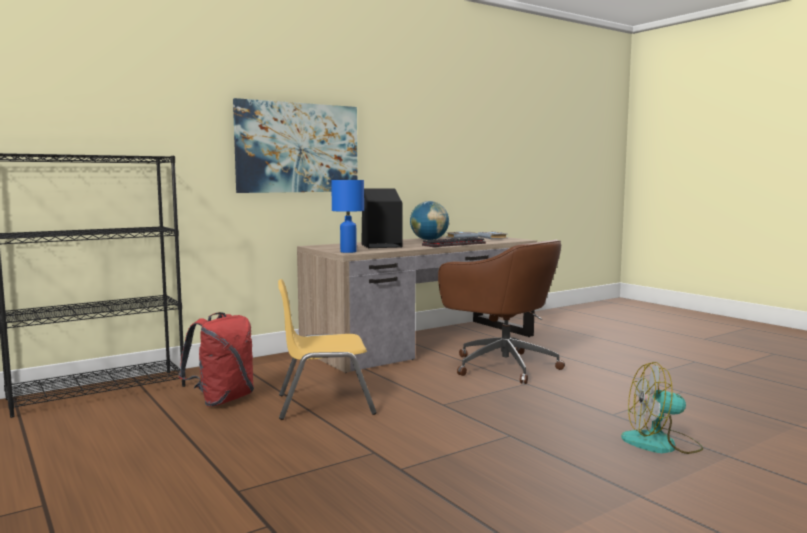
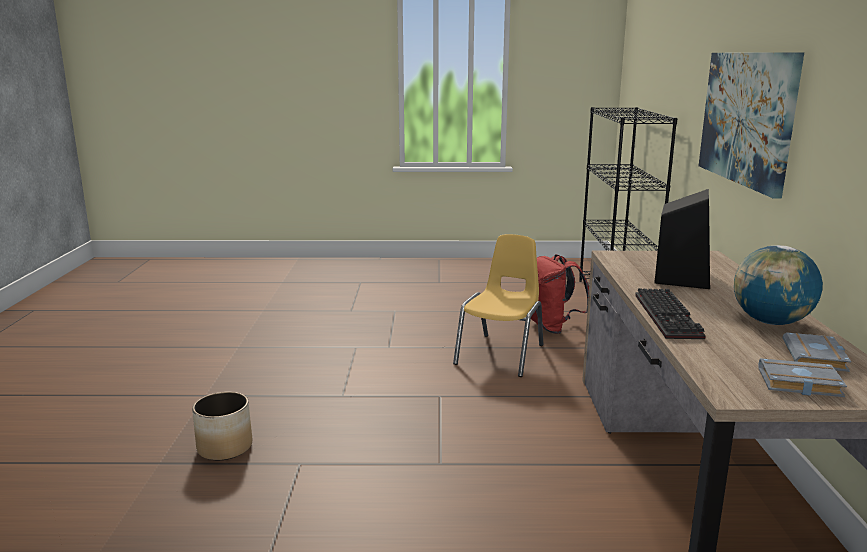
camera: 125 degrees right, 10 degrees up
(348, 251) = (623, 256): blue table lamp -> none
(501, 366) = (524, 481): brown office chair -> none
(661, 444) = (224, 447): fan -> planter

